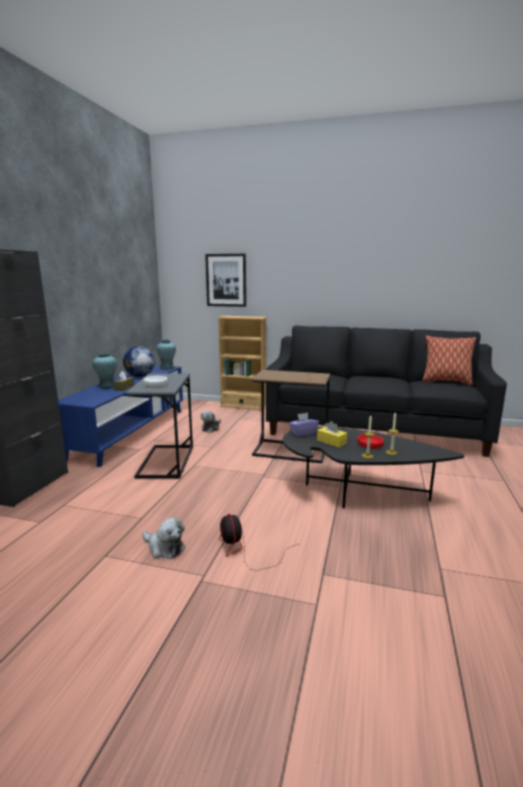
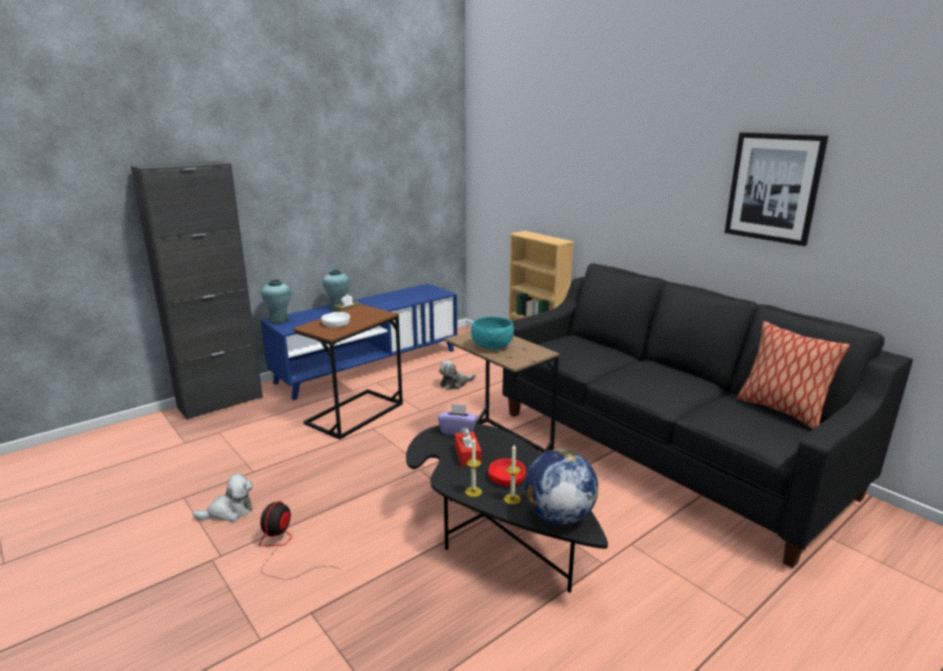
camera: 35 degrees right, 5 degrees up
(139, 376) = (390, 300): globe -> globe (558, 516)
(164, 548) = (229, 512): plush toy -> plush toy turned 90 degrees counterclockwise
(166, 461) = (354, 414): grey side table -> brown side table
(167, 368) = (438, 293): turquoise vase -> turquoise vase (279, 320)
(226, 280) = (532, 181): picture -> picture (773, 187)
(288, 377) = (491, 346): none -> turquoise bowl
(331, 442) = (467, 455): yellow tissue box -> red tissue box

